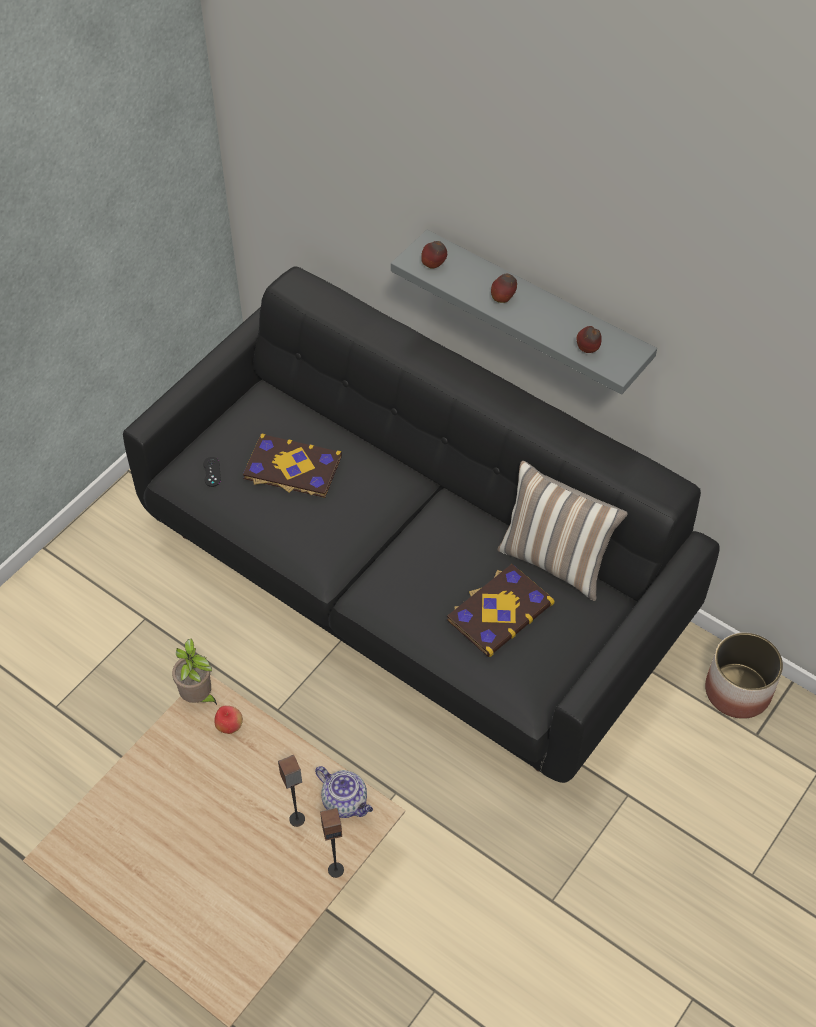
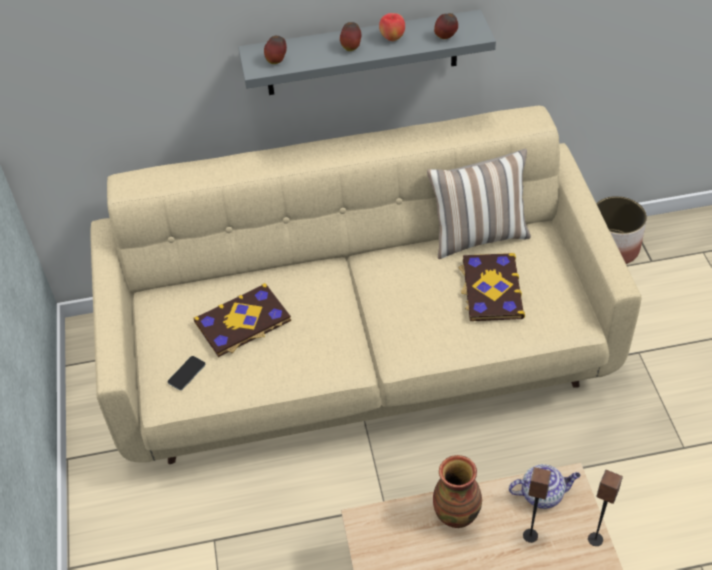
camera: 45 degrees left, 5 degrees down
(198, 697) = (361, 529): potted plant -> none
(212, 472) = (186, 373): black game controller -> phone
(229, 727) = (408, 526): apple -> apple (392, 38)
(271, 751) = (456, 513): none -> vase
(409, 582) = (360, 354): black sofa -> beige sofa

